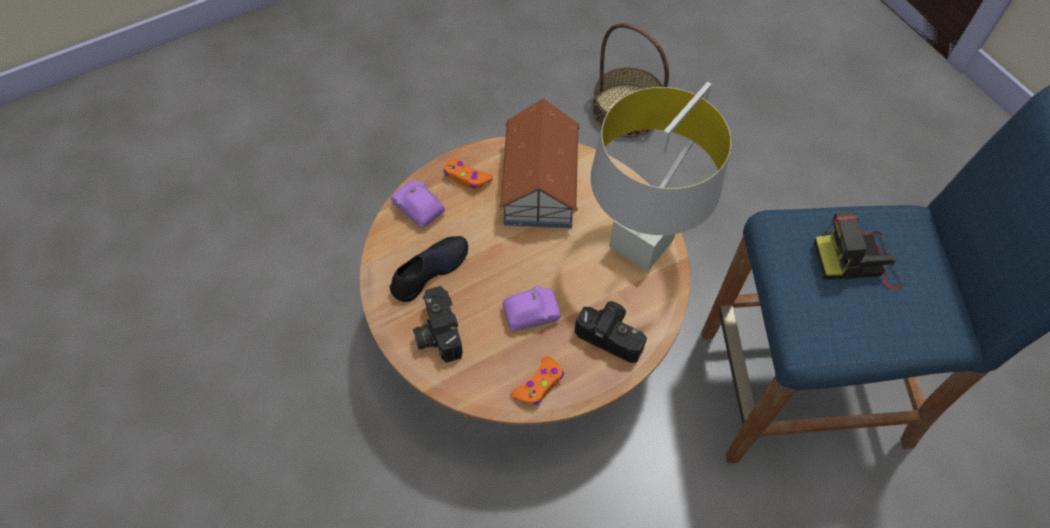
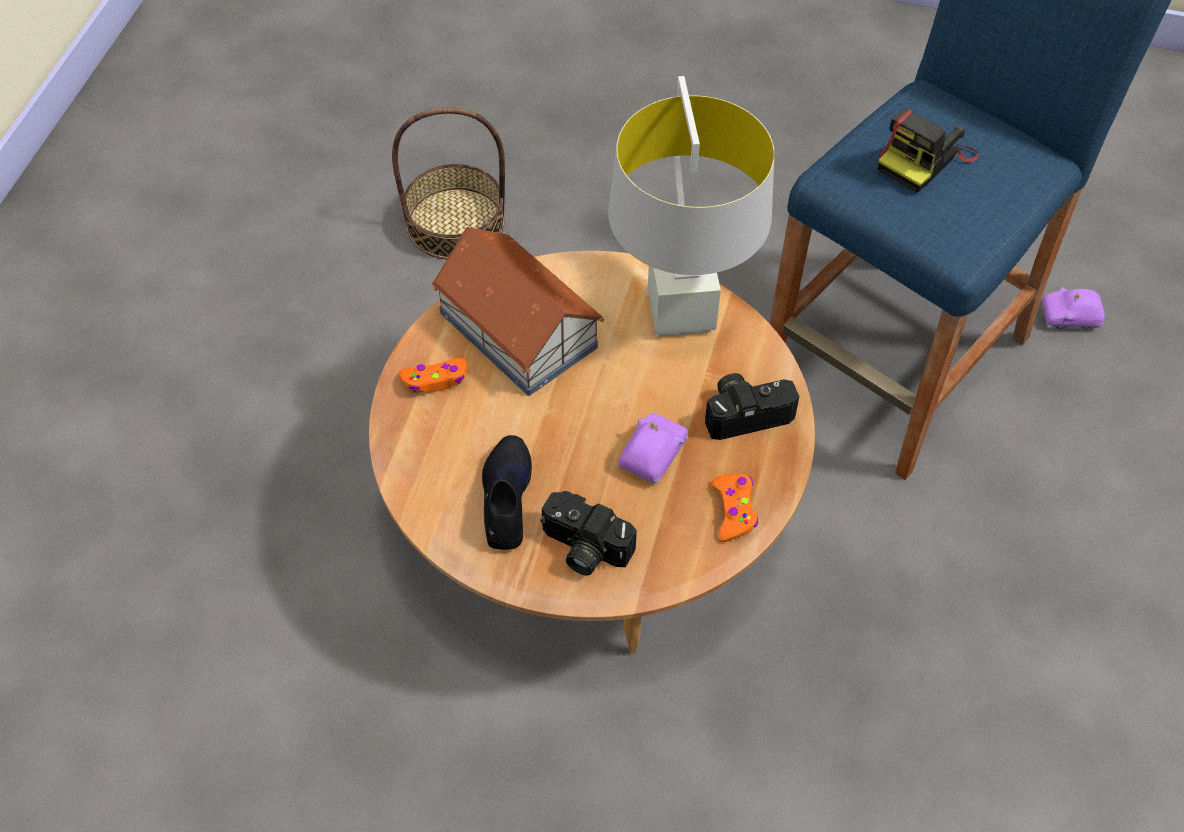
camera: 45 degrees left, 5 degrees down
(418, 209) = (421, 450): purple toy car -> purple toy car (1069, 318)

